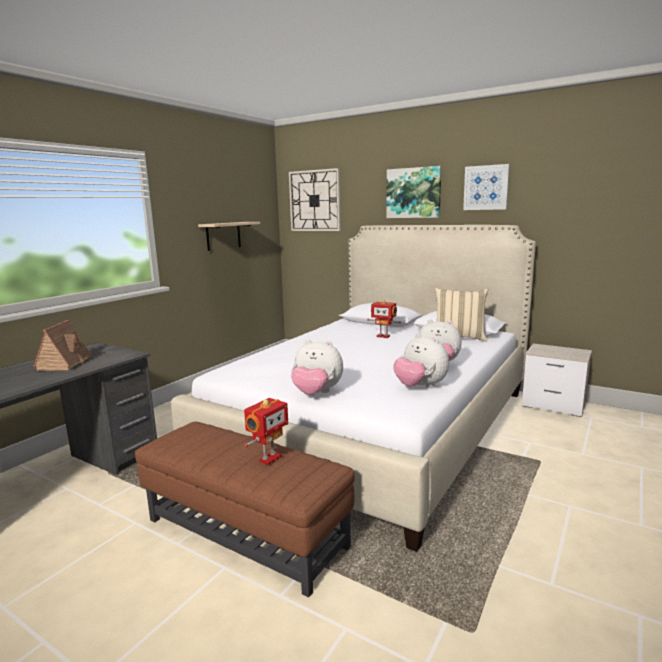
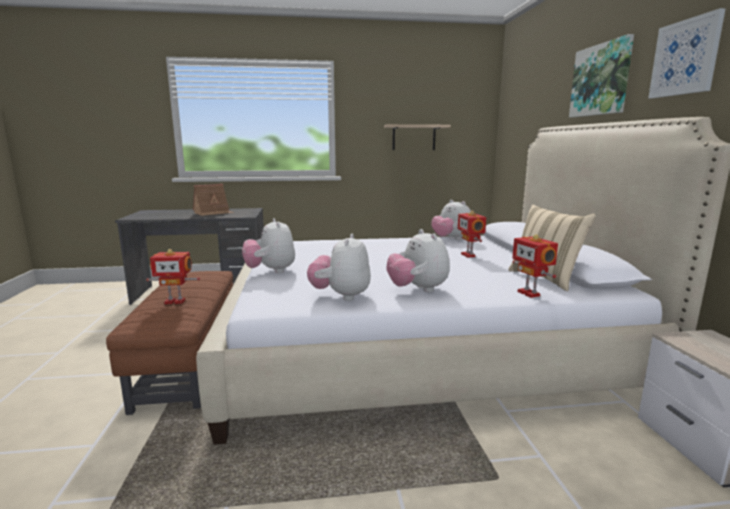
camera: 50 degrees right, 0 degrees up
(315, 200) = (521, 102): wall clock -> none
(333, 328) = (451, 239): none -> plush toy
(480, 348) = (529, 293): none -> toy robot

